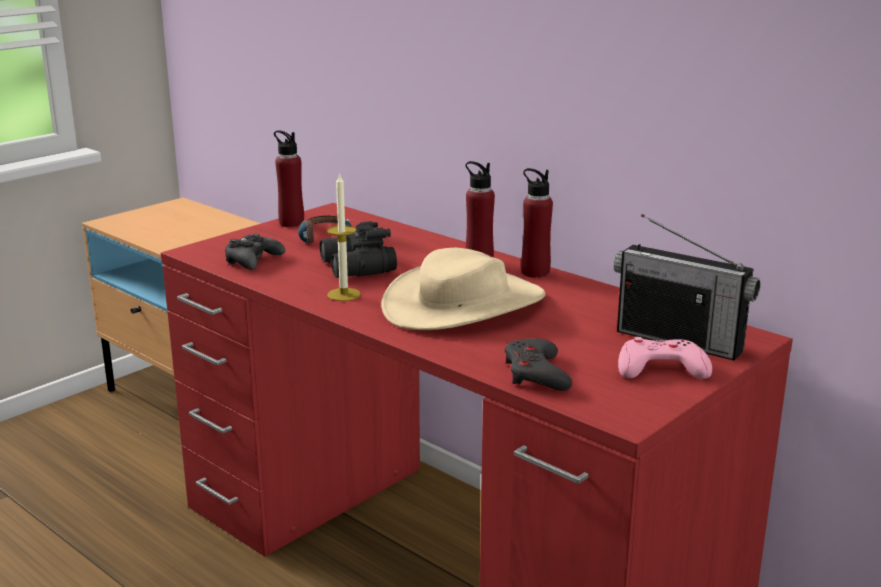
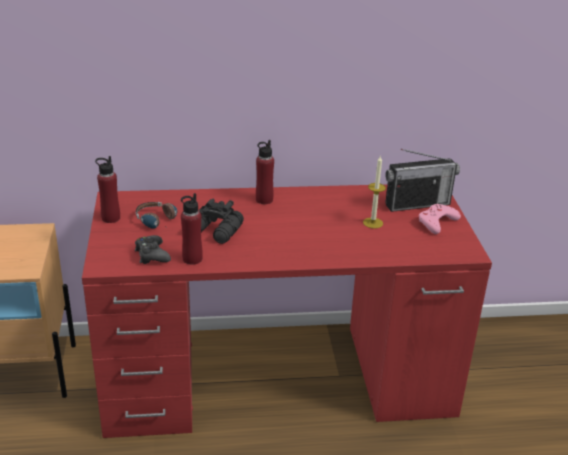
camera: 50 degrees left, 10 degrees up
(344, 294) = (247, 252): candle -> candle (373, 223)
(464, 304) = (308, 228): beige hat -> none
(535, 272) = (298, 193): red bottle -> red bottle (192, 259)
(536, 373) = (406, 250): grey game controller -> none

